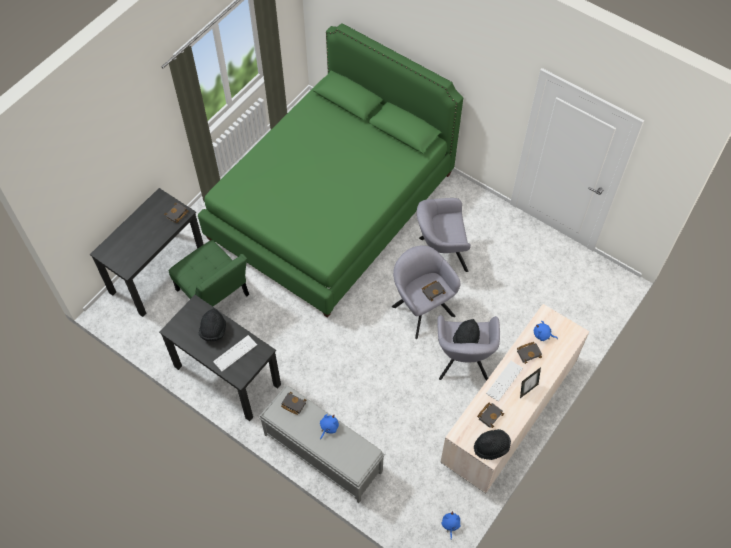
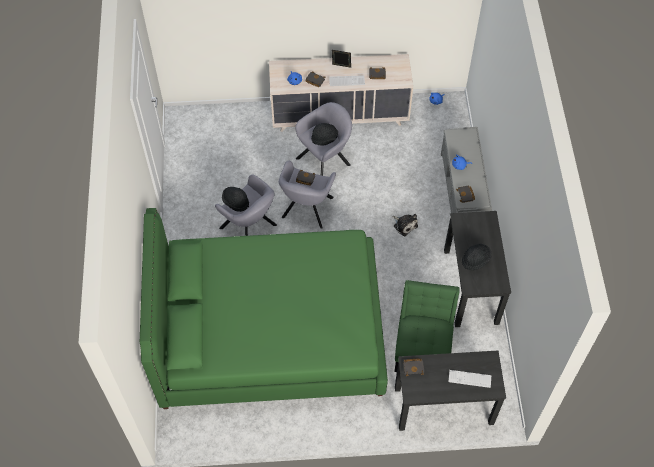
camera: 130 degrees left, 0 degrees up
(235, 353) = (477, 234): keyboard -> keyboard (469, 379)
(334, 373) = (404, 225): none -> plush toy
(491, 447) = (396, 62): black hat -> black hat (236, 202)

